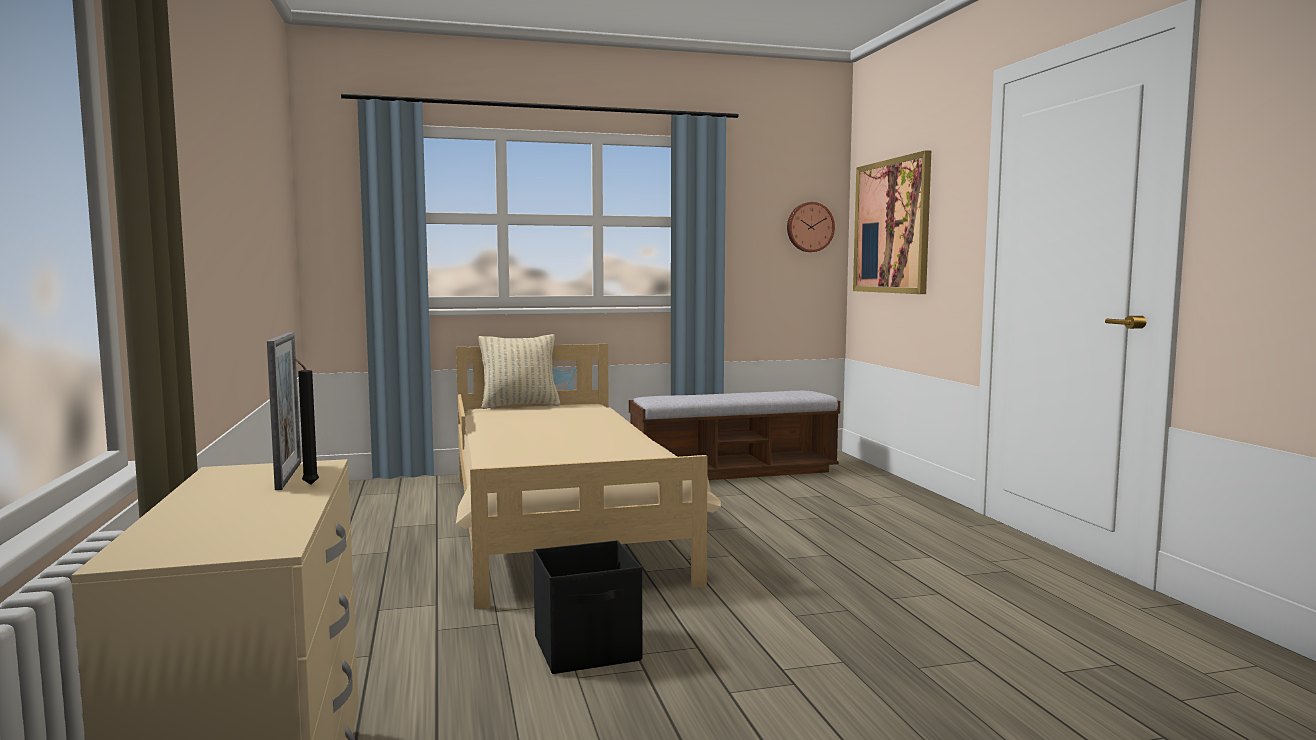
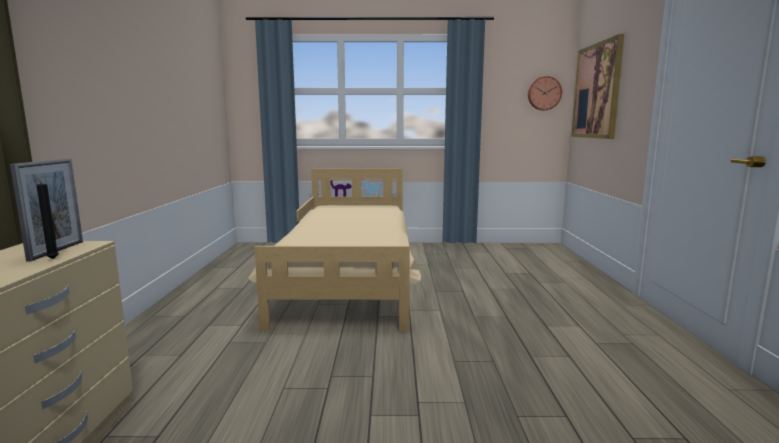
camera: 15 degrees right, 5 degrees up
(520, 405) = (347, 204): beige pillow -> none
(588, 649) = (304, 368): black storage box -> none
(733, 472) = (479, 252): bench -> none

